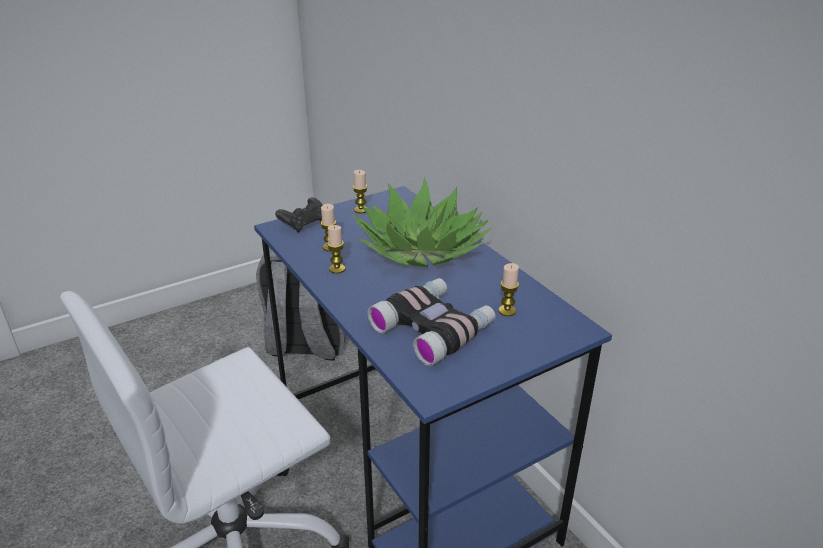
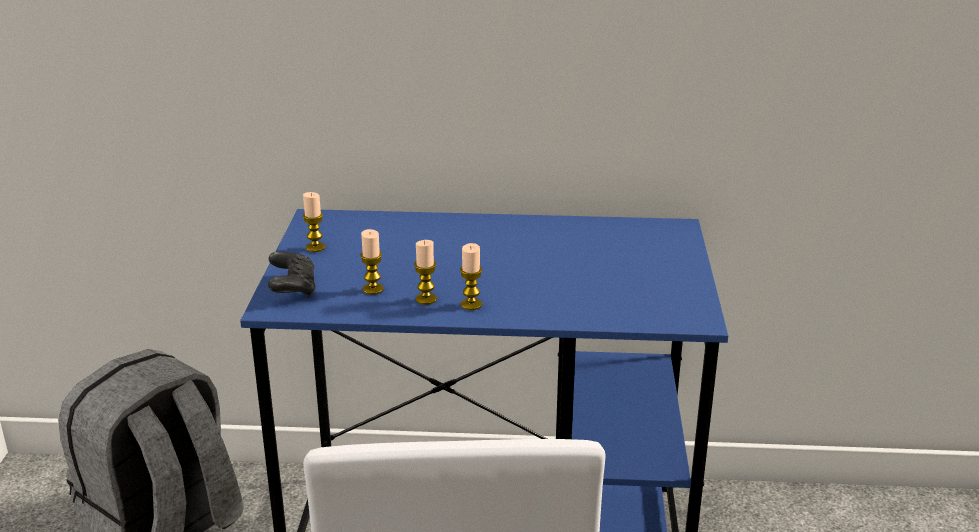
camera: 55 degrees left, 5 degrees down
(421, 249) = (453, 244): potted plant -> none
(434, 328) = (601, 285): binoculars -> none
(507, 311) = (615, 245): candle -> candle (471, 304)

